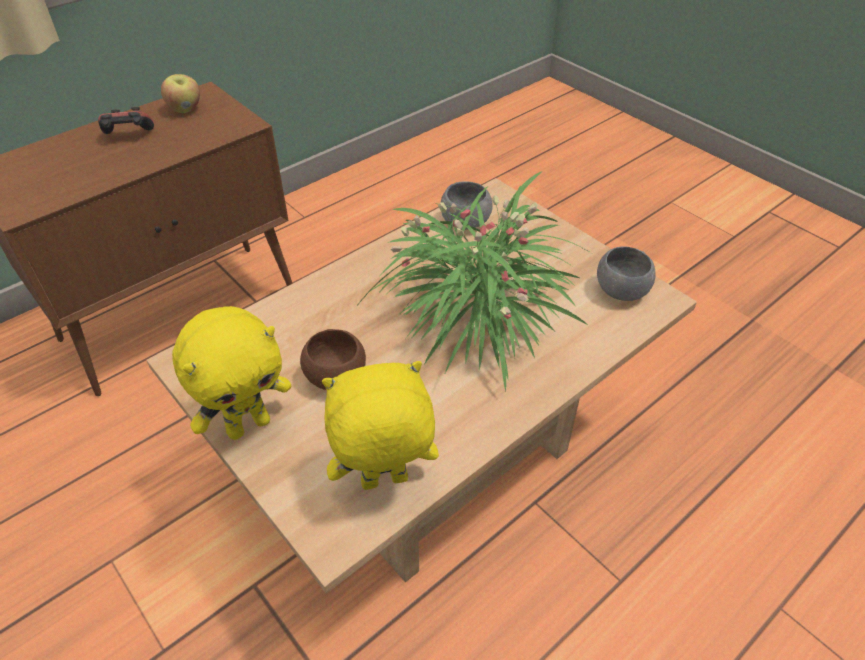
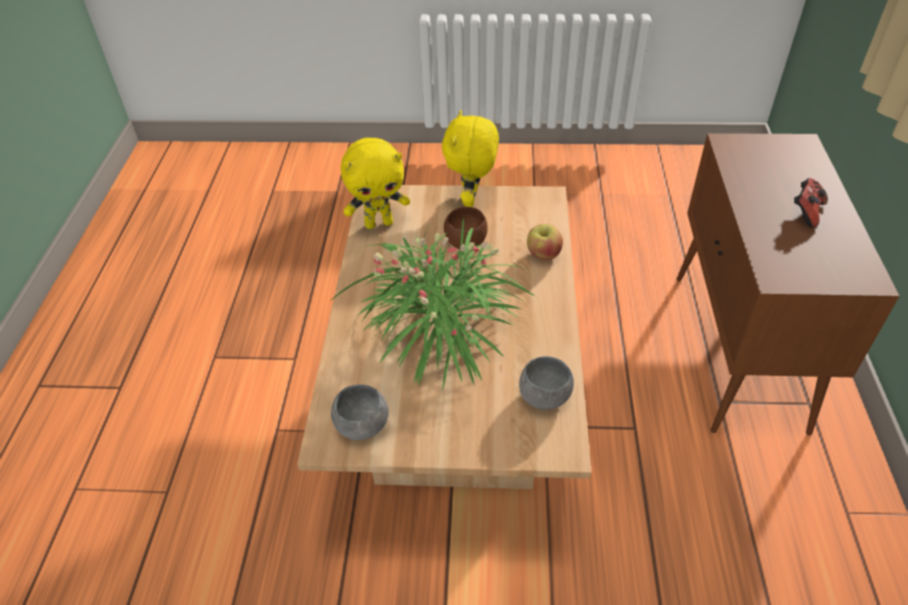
camera: 135 degrees right, 0 degrees up
(185, 109) = (838, 257): apple -> apple (543, 254)
(384, 483) = (379, 223): yellow plush toy -> yellow plush toy turned 45 degrees clockwise

